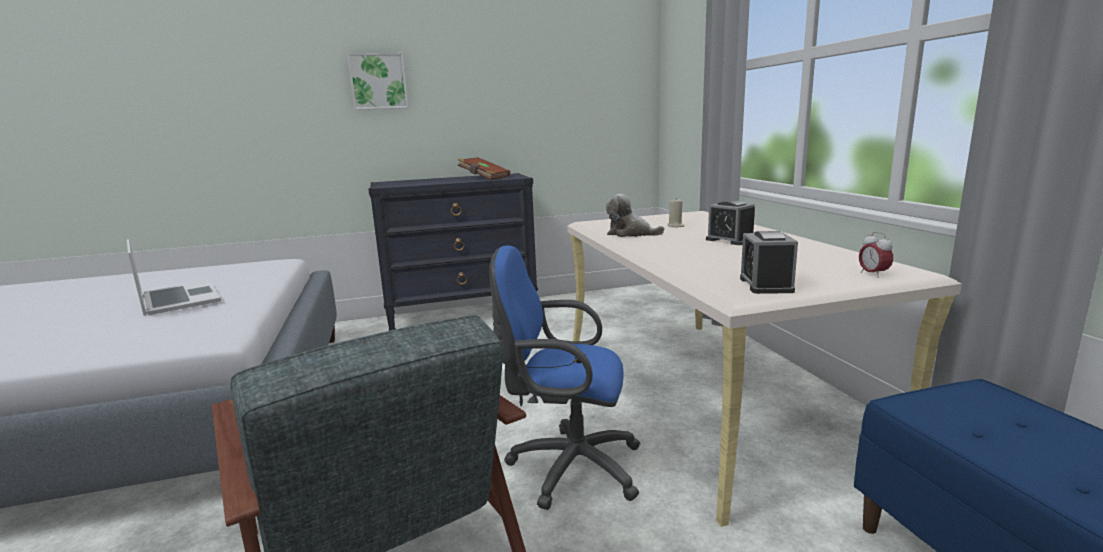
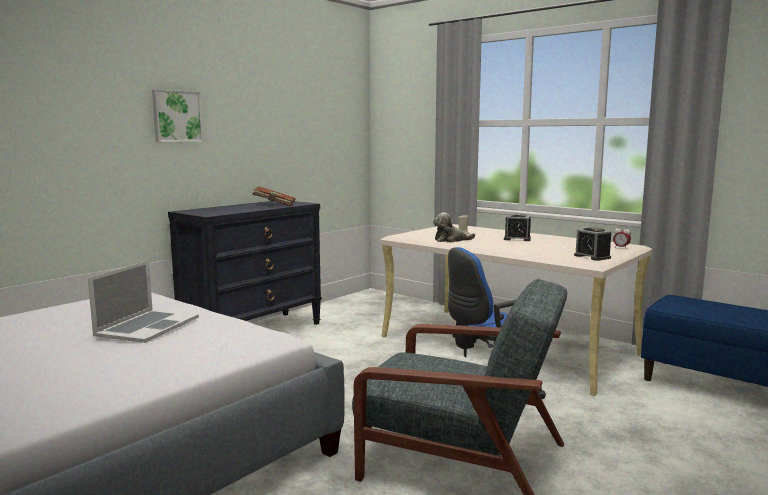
camera: 35 degrees left, 5 degrees down
(178, 298) = (147, 326): laptop -> laptop turned 90 degrees clockwise

